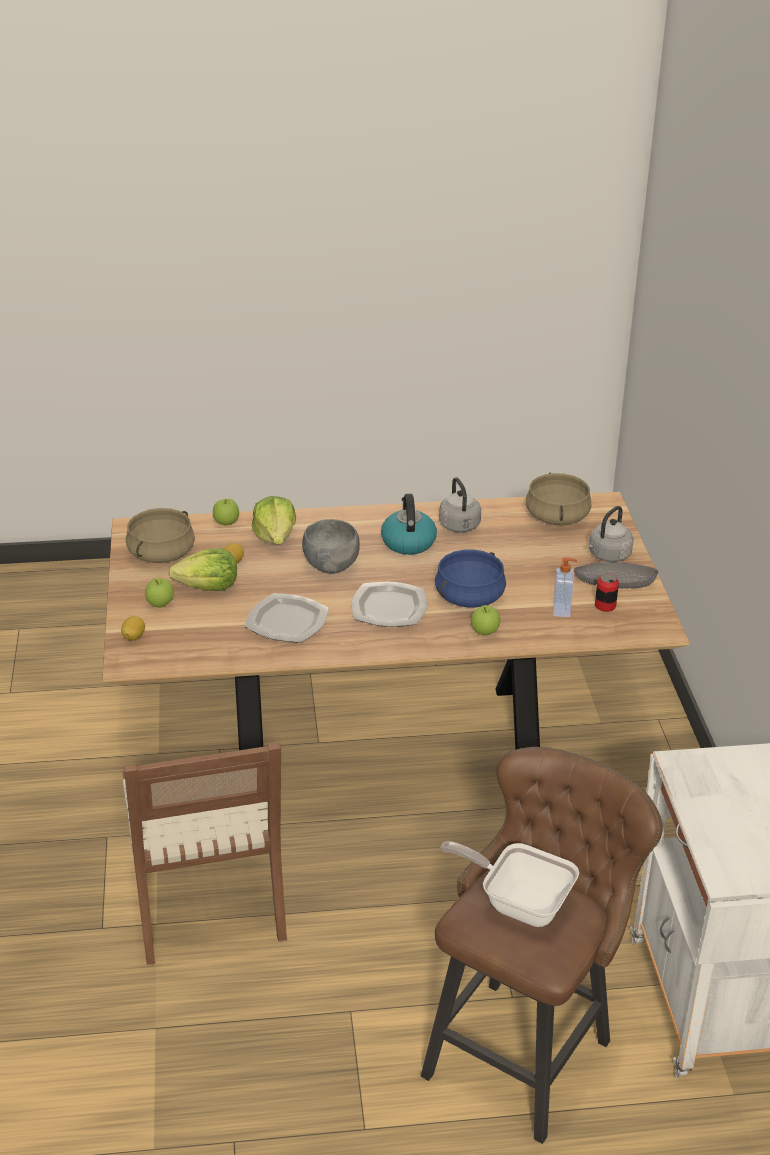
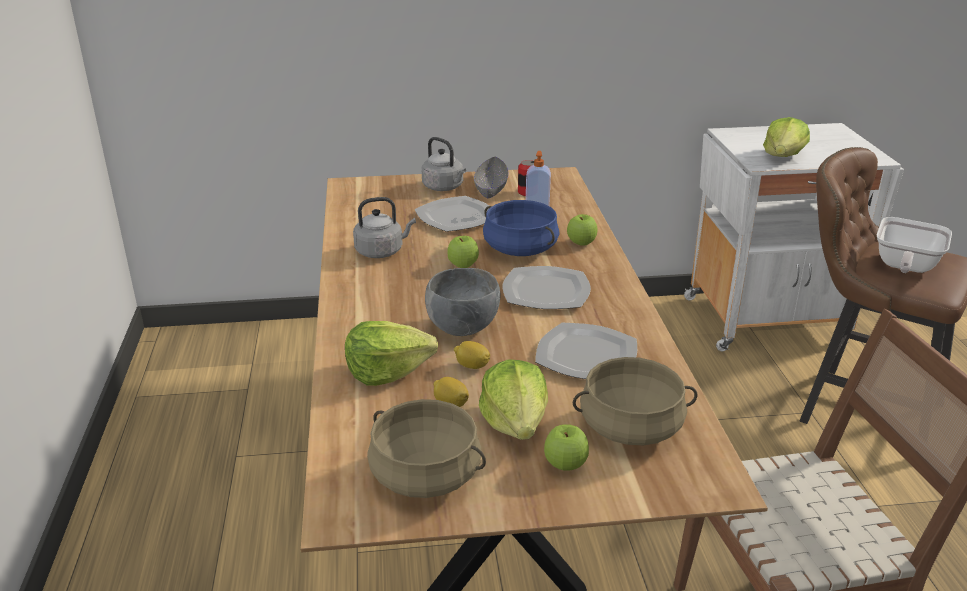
camera: 90 degrees left, 5 degrees down
(134, 636) = (654, 484): lemon -> lemon (472, 366)
(226, 523) = (343, 416): apple -> apple (463, 265)
(408, 542) = (410, 280): kettle -> none
(536, 562) = (455, 217): none -> plate
(556, 517) = (370, 205): beige cooking pot -> beige cooking pot (630, 428)
(714, 789) = (783, 156): none -> lettuce

